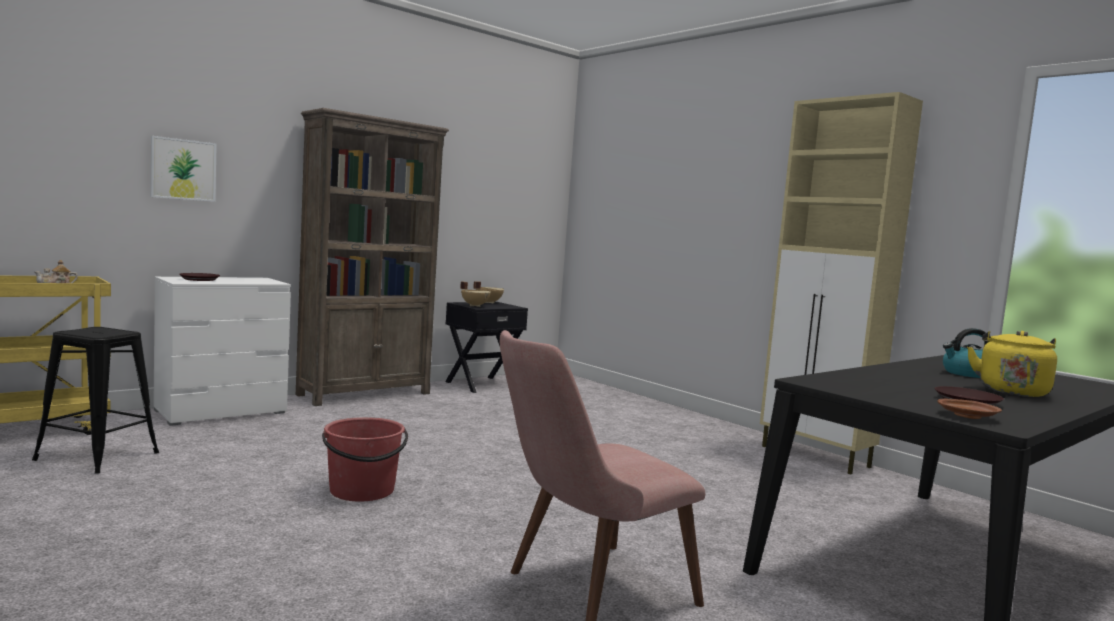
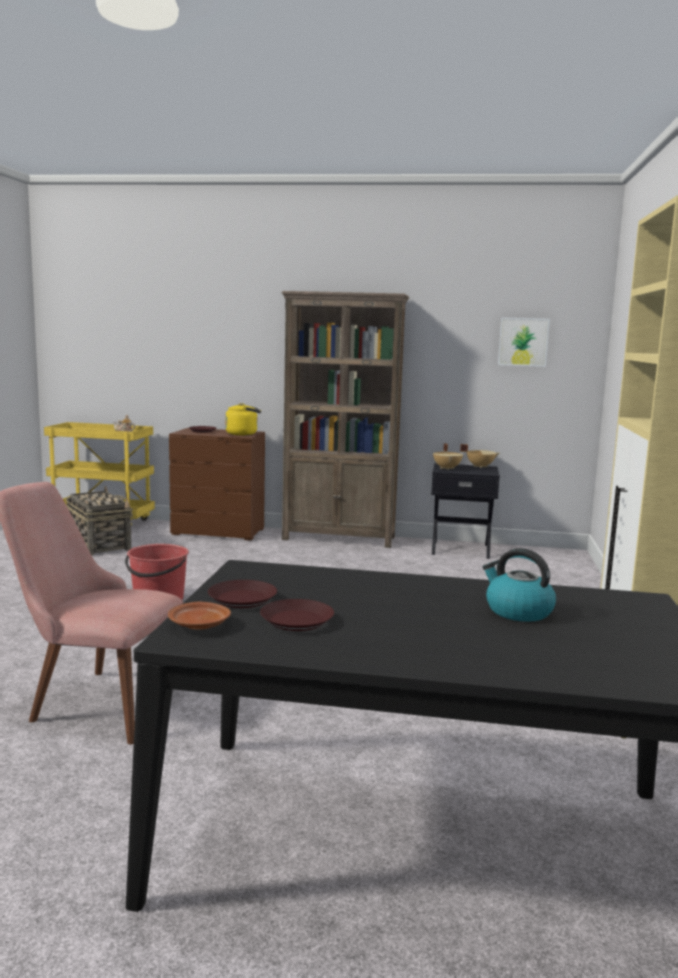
camera: 50 degrees right, 5 degrees up
(97, 456) = (99, 544): black stool -> basket
(183, 169) = (207, 349): picture -> picture (523, 342)
(221, 411) = (218, 532): white dresser -> brown dresser
(902, 398) = (242, 599): none -> brown plate
(1011, 391) = (440, 635): yellow kettle -> yellow kettle (243, 434)

